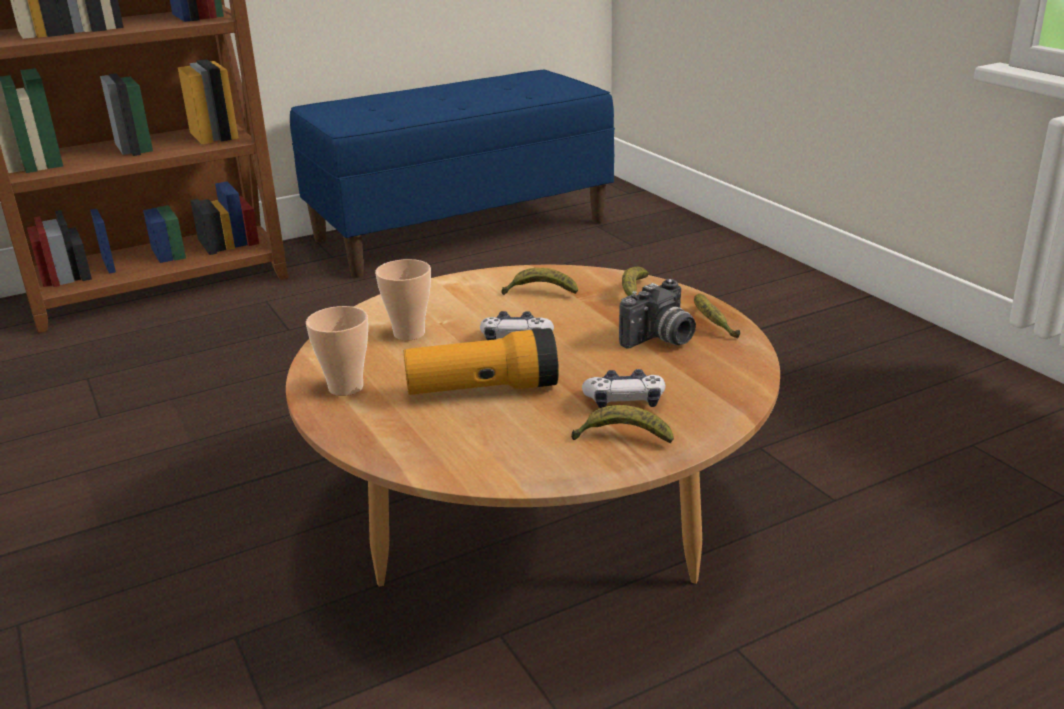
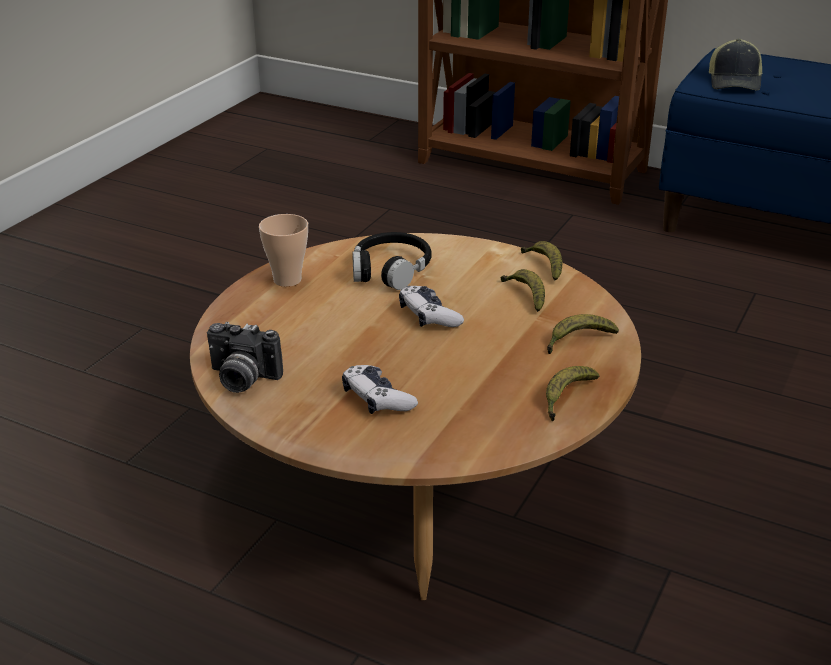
camera: 55 degrees right, 5 degrees up
(363, 119) = (735, 82): none -> cap
(409, 333) = (390, 270): cup -> black headphones
(482, 389) = (336, 332): flashlight -> none
(622, 438) = (319, 417): banana -> banana (544, 266)
(660, 340) = (502, 382): camera -> camera (241, 379)

